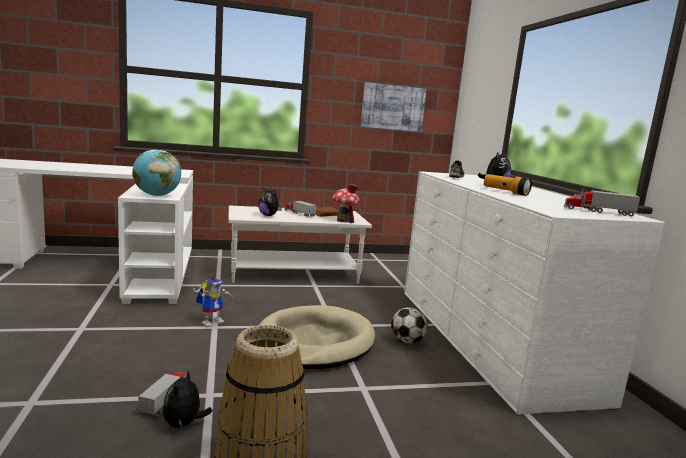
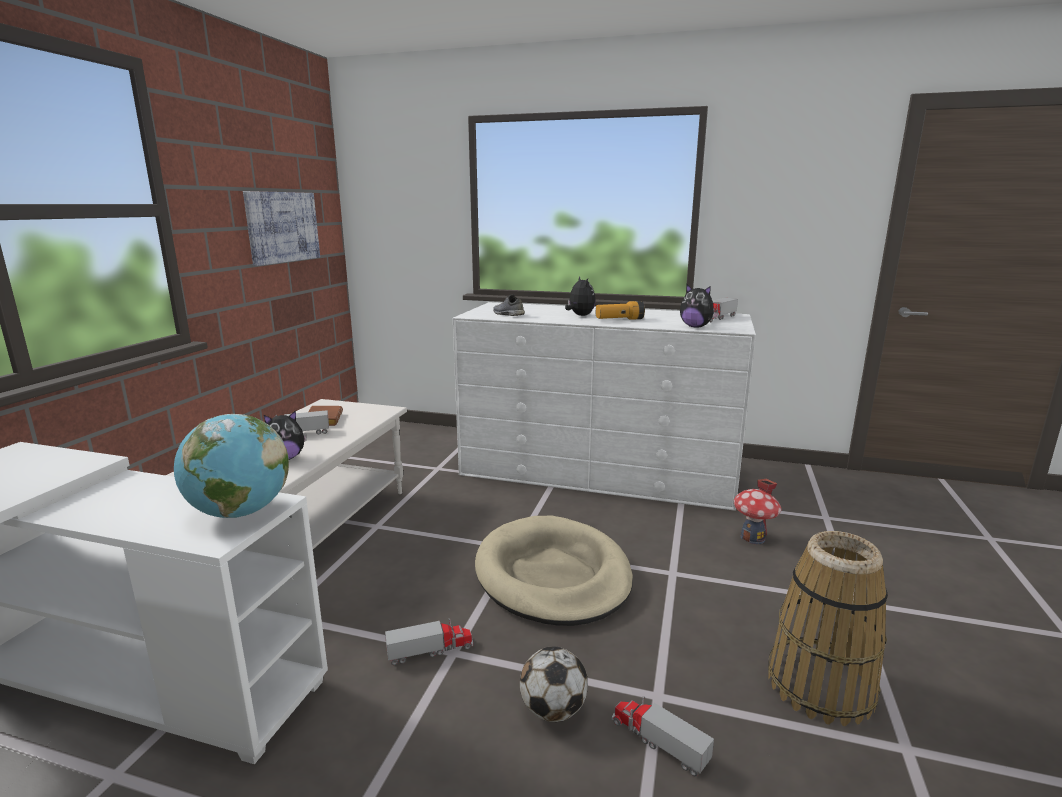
camera: 60 degrees left, 5 degrees up
(184, 424) = (725, 733): plush toy -> plush toy (696, 327)
(212, 321) = (430, 650): toy robot -> toy truck
(344, 220) = (372, 417): toy house -> toy house (753, 538)
(407, 341) = (582, 514): football -> football (553, 710)

